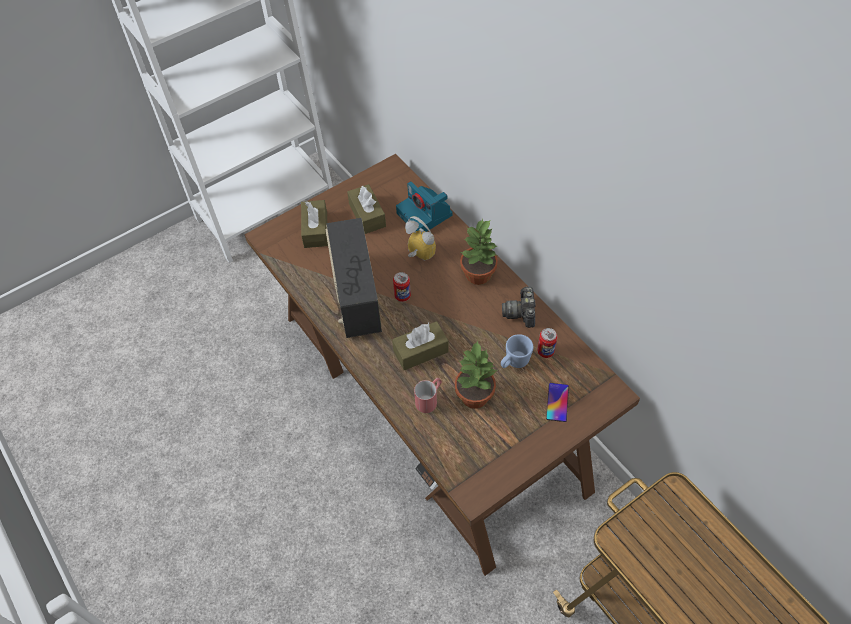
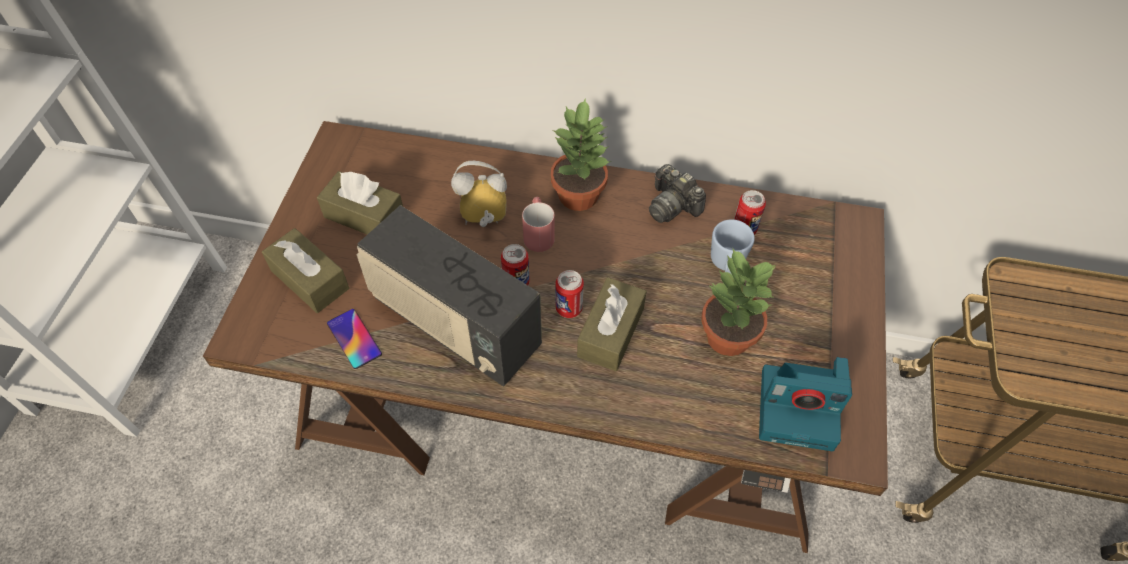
camera: 45 degrees left, 0 degrees up
(413, 325) = (569, 308): none -> can
(425, 214) = (441, 168): camera -> camera (799, 408)
(429, 399) = (684, 381): red mug -> red mug (538, 233)
(557, 402) = (817, 275): phone -> phone (354, 339)

